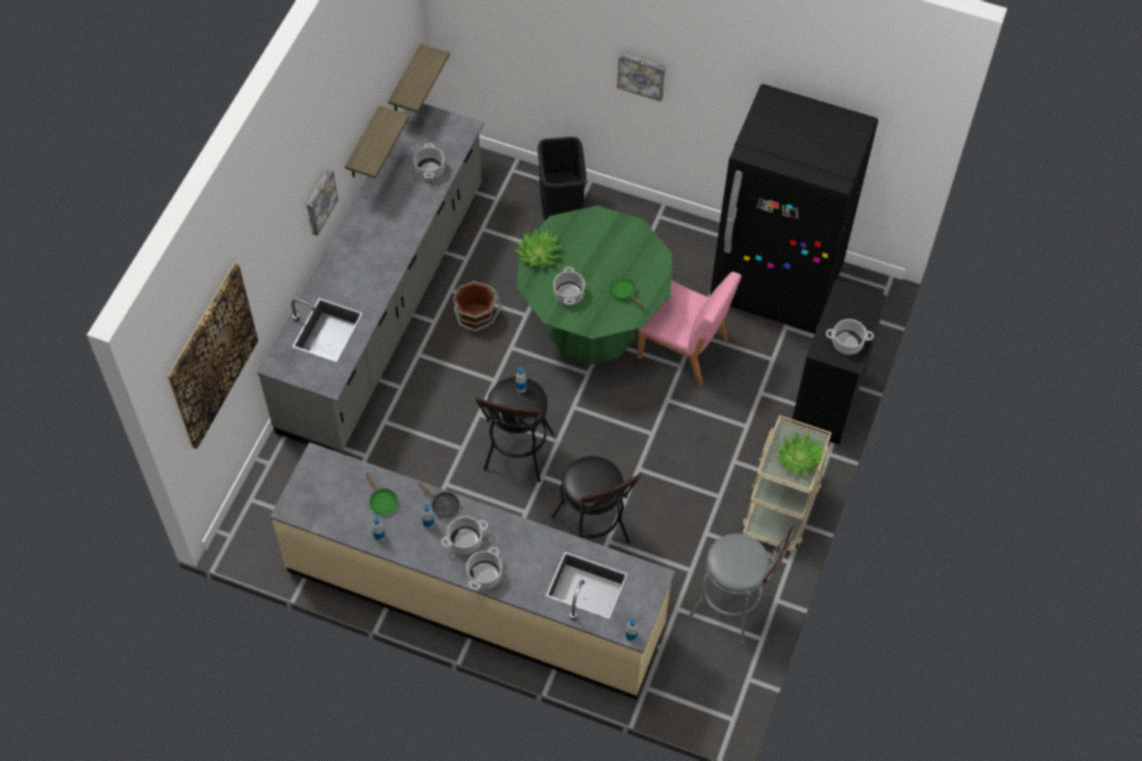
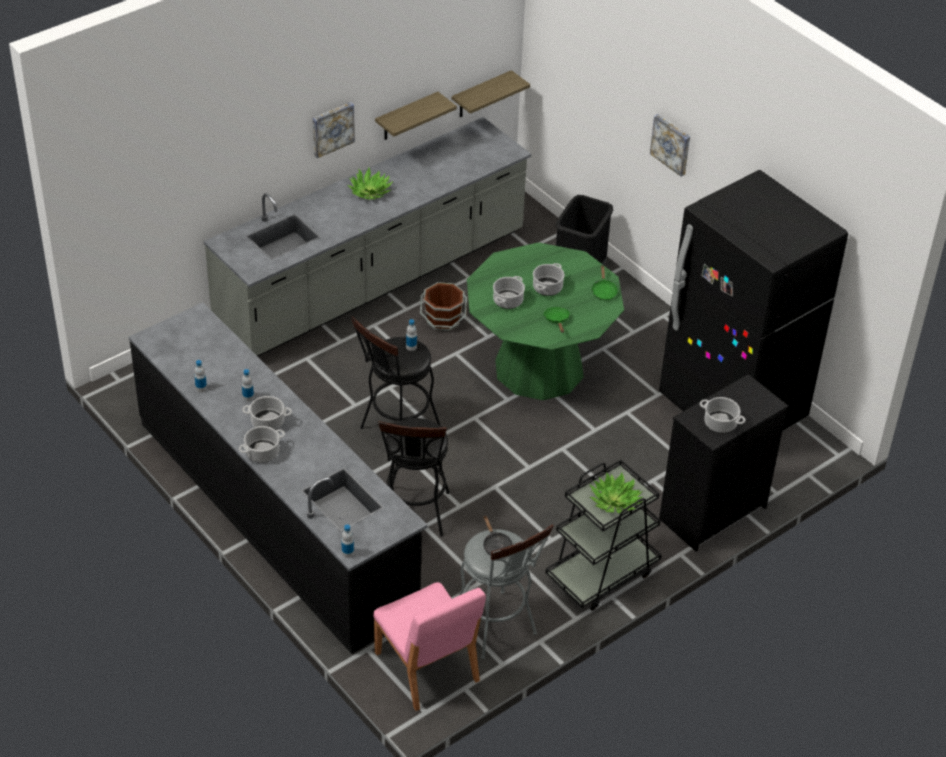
camera: 30 degrees right, 15 degrees down
(212, 356) = (148, 176): picture -> none
(382, 501) = (224, 366): green frying pan -> green frying pan (603, 291)
(430, 170) = (458, 167): cooking pot -> cooking pot (547, 288)
(443, 505) = (271, 390): black frying pan -> black frying pan (496, 546)
(475, 598) = (276, 513): beige counter -> black counter
(538, 253) = (506, 263): potted plant -> potted plant (370, 192)
(684, 349) = (607, 419): pink chair -> pink chair (427, 668)
(781, 507) = (602, 574): beige cart -> black cart

